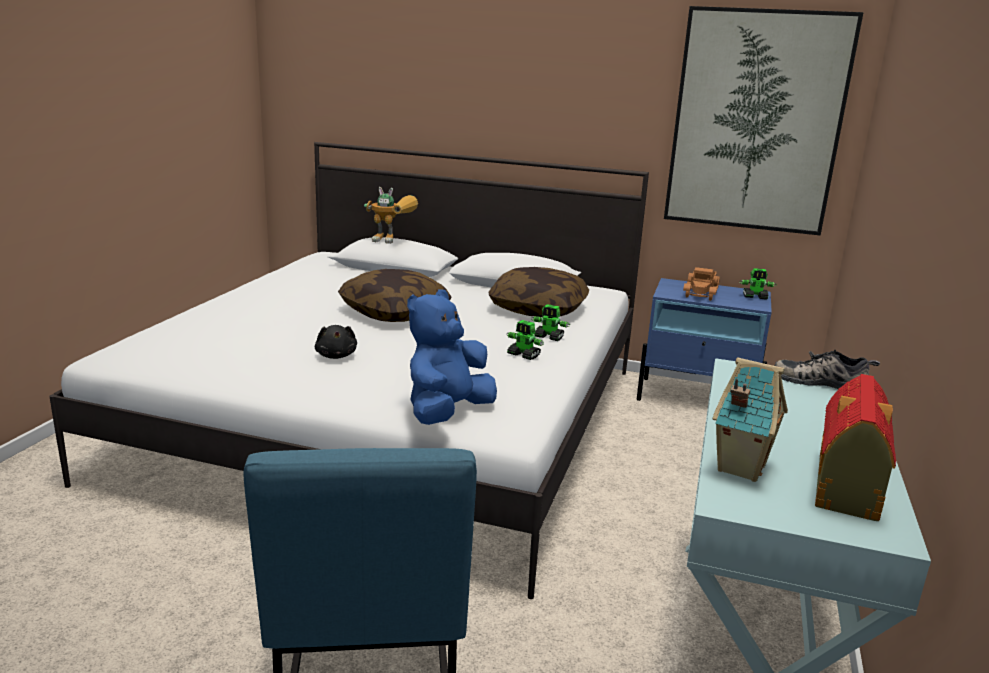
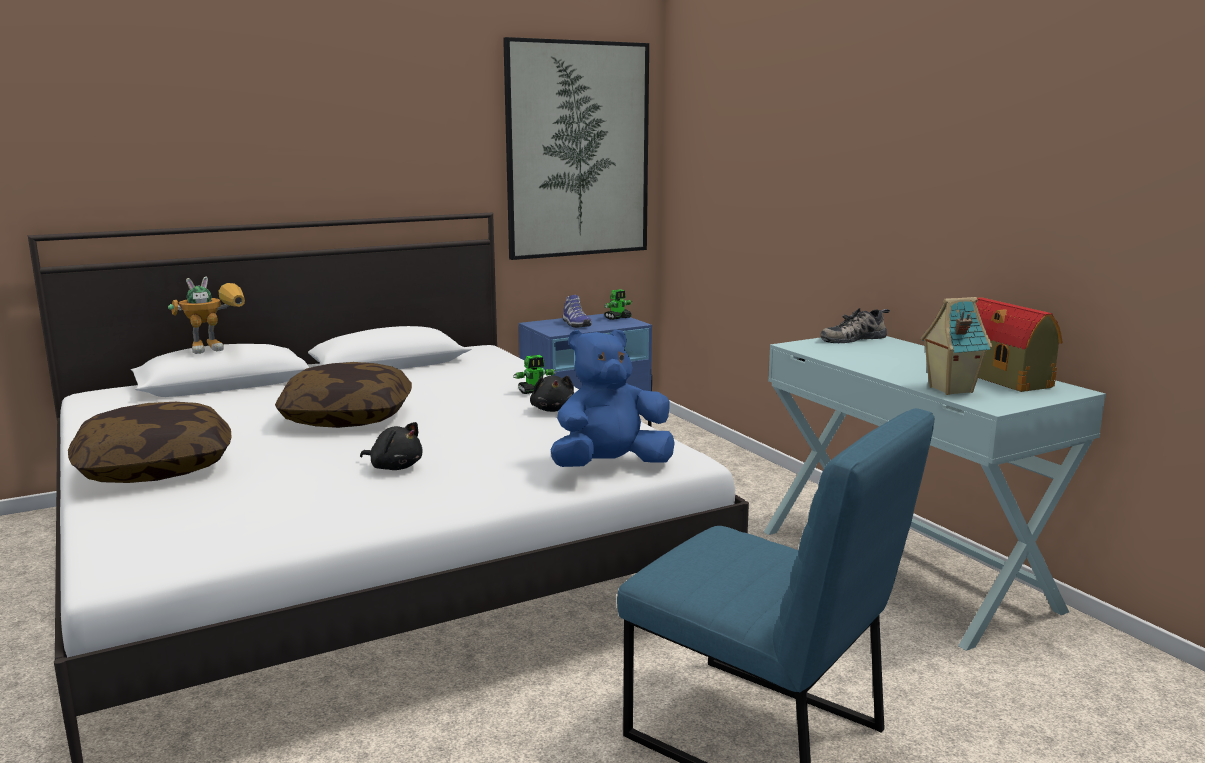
camera: 45 degrees left, 5 degrees down
(447, 413) = (610, 466): blue plush toy -> blue plush toy turned 75 degrees clockwise
(524, 355) = (552, 409): toy robot -> black plush toy
(538, 309) = (468, 375): pillow -> pillow (155, 468)
(701, 292) = (575, 324): toy truck -> shoe

